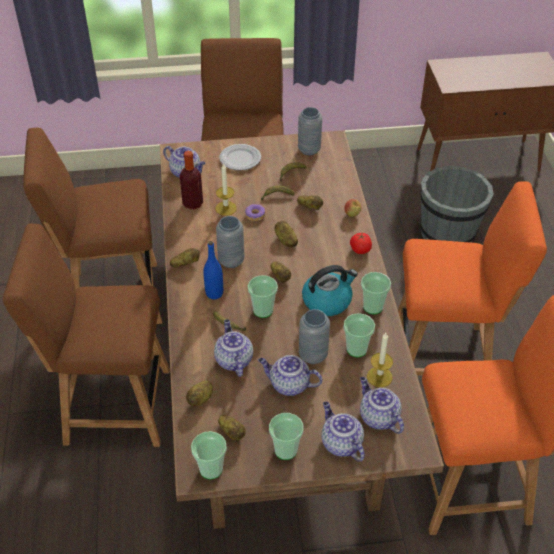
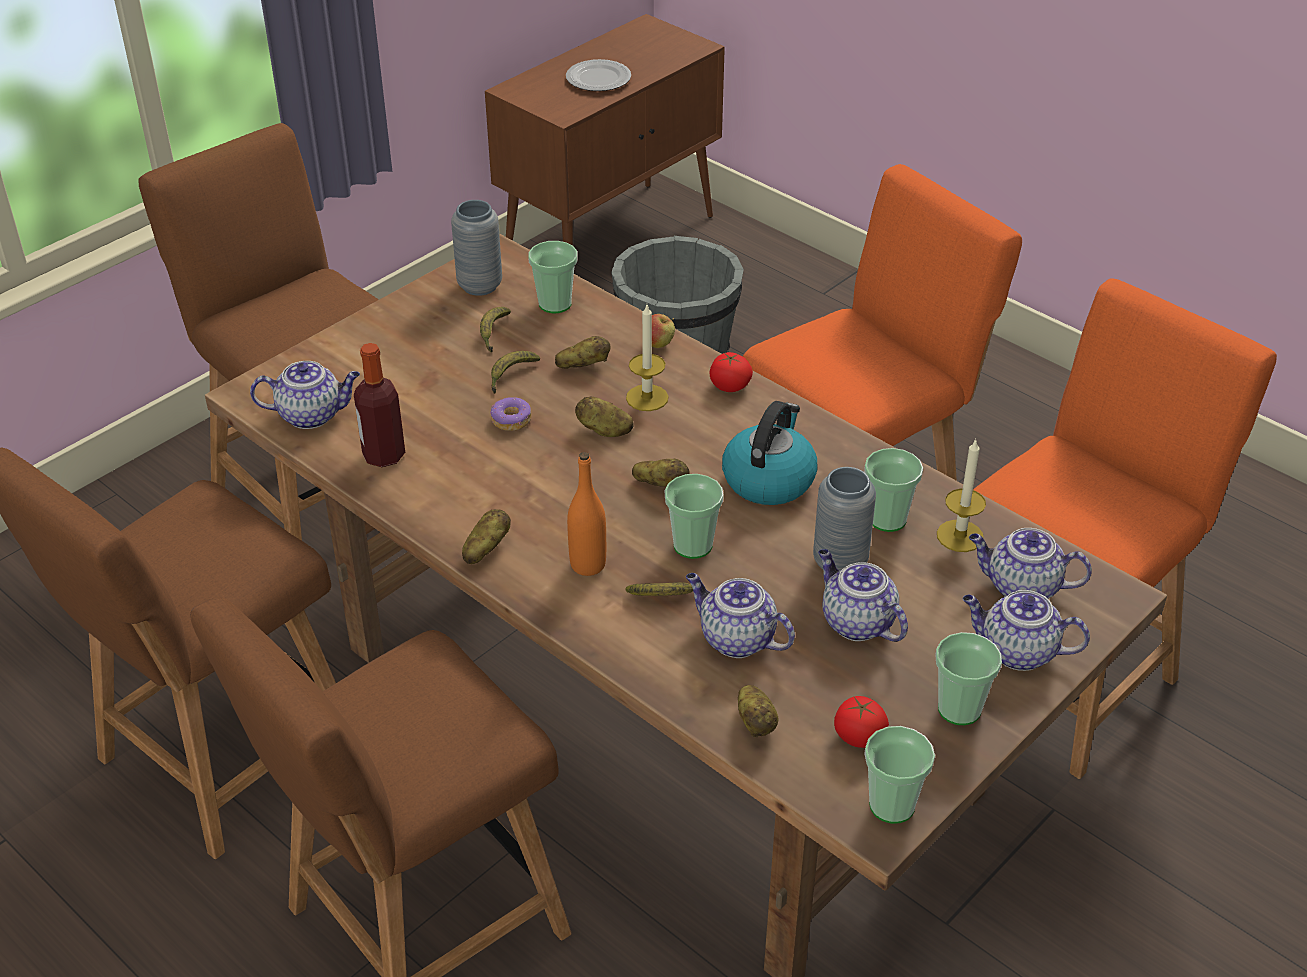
camera: 40 degrees left, 5 degrees down
(214, 293) = (588, 565): blue bottle -> orange bottle
(226, 208) = (449, 434): candle -> candle (647, 398)
(231, 261) = (555, 504): grey vase -> none
(232, 432) = (859, 736): potato -> tomato
(240, 159) = (383, 351): plate -> plate (599, 79)
(288, 385) = (856, 622): teapot -> teapot turned 75 degrees clockwise
(373, 307) = (840, 451): cup -> cup (555, 304)

